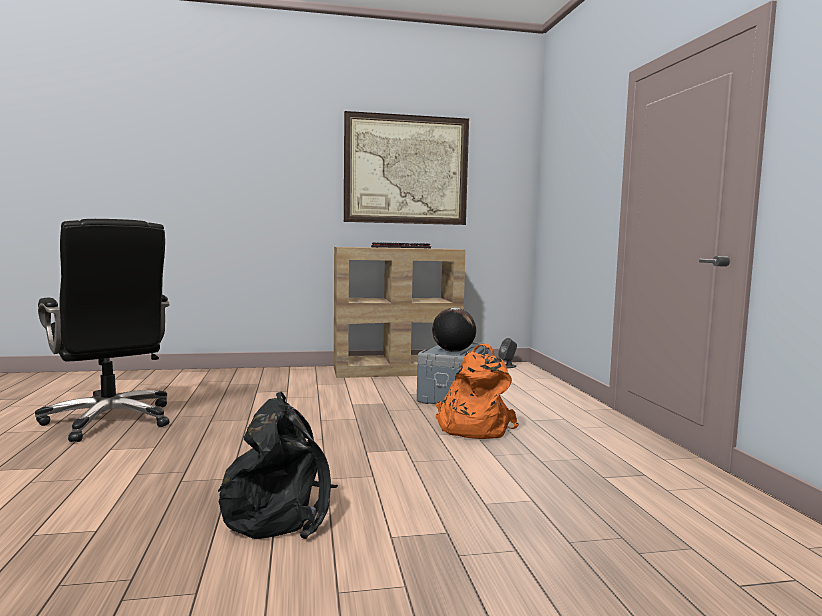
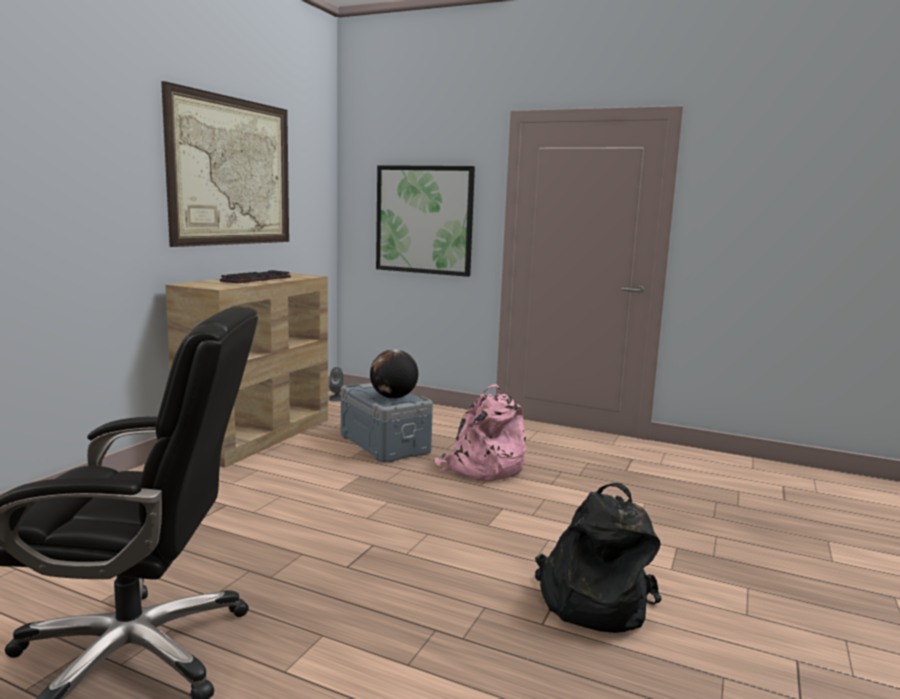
camera: 55 degrees left, 5 degrees up
(472, 428) = (482, 468): orange backpack -> pink backpack
(576, 200) = (424, 220): none -> picture

